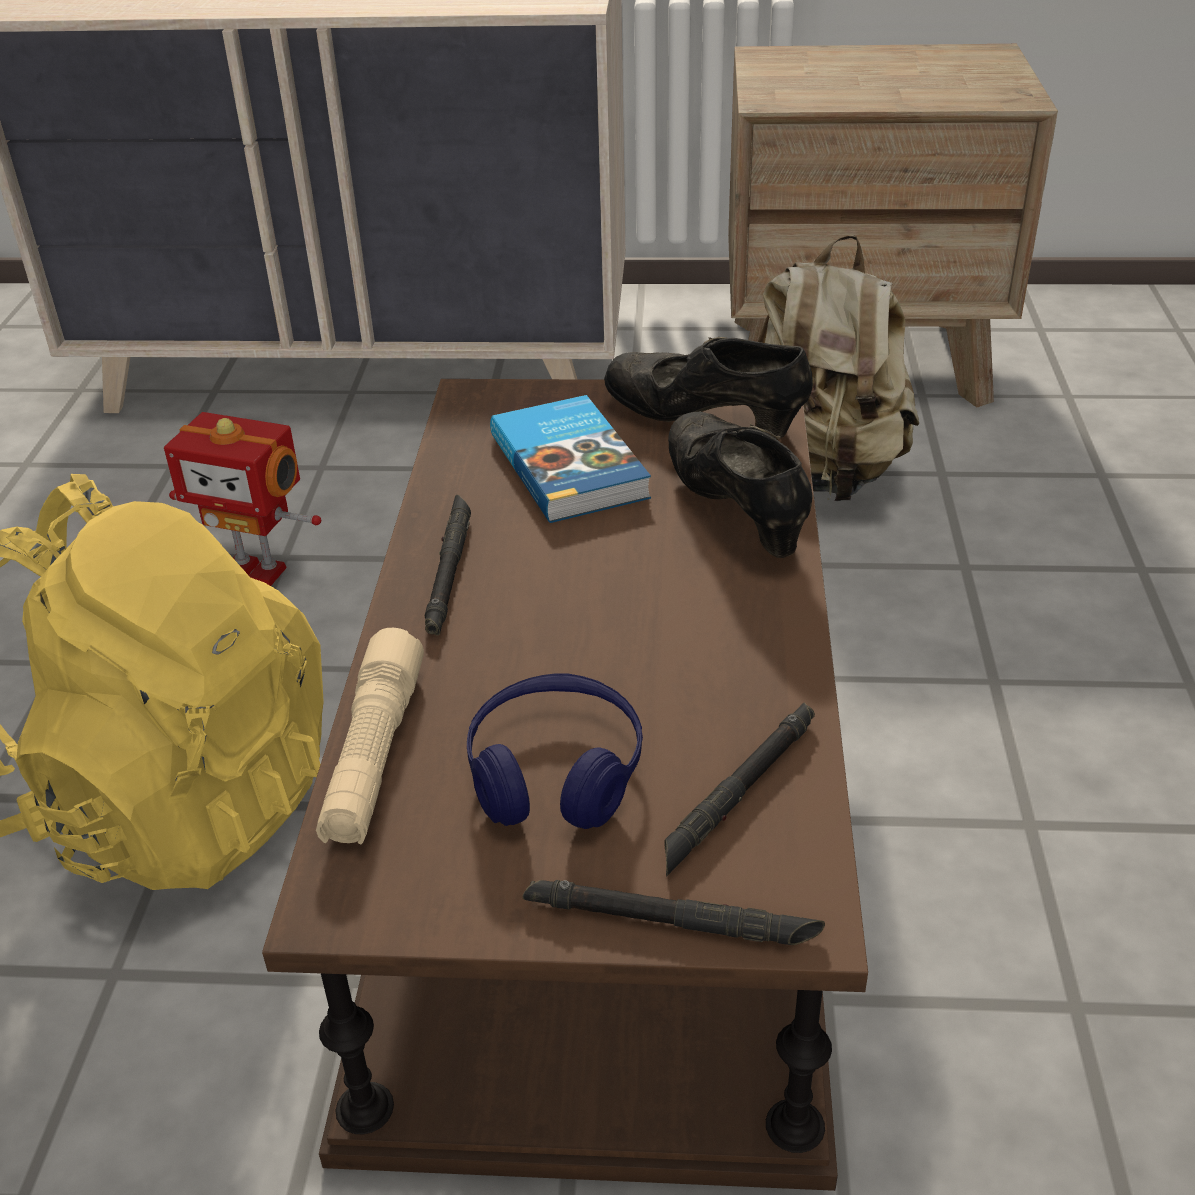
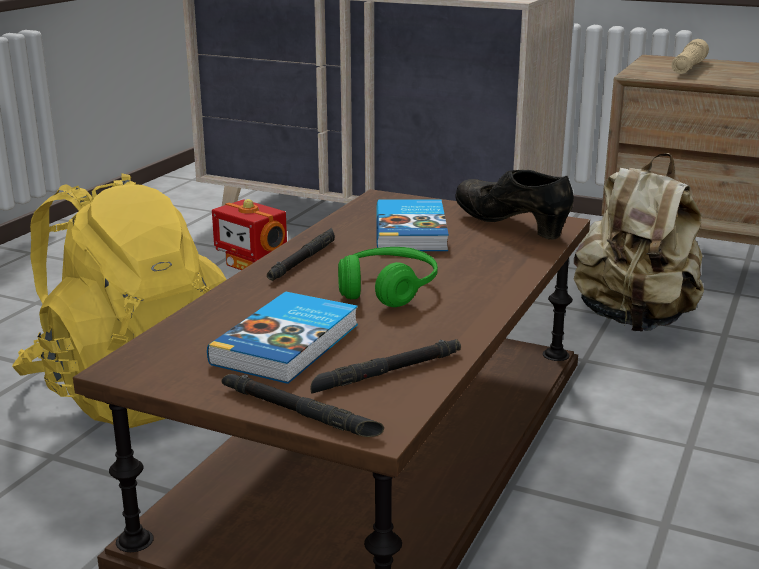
camera: 20 degrees right, 15 degrees down
(374, 755) = (197, 319): beige flashlight -> beige flashlight (688, 68)
(555, 772) = (289, 344): blue headphones -> book
(619, 608) = (387, 289): none -> green headphones
(736, 511) = (495, 264): black shoe -> none

